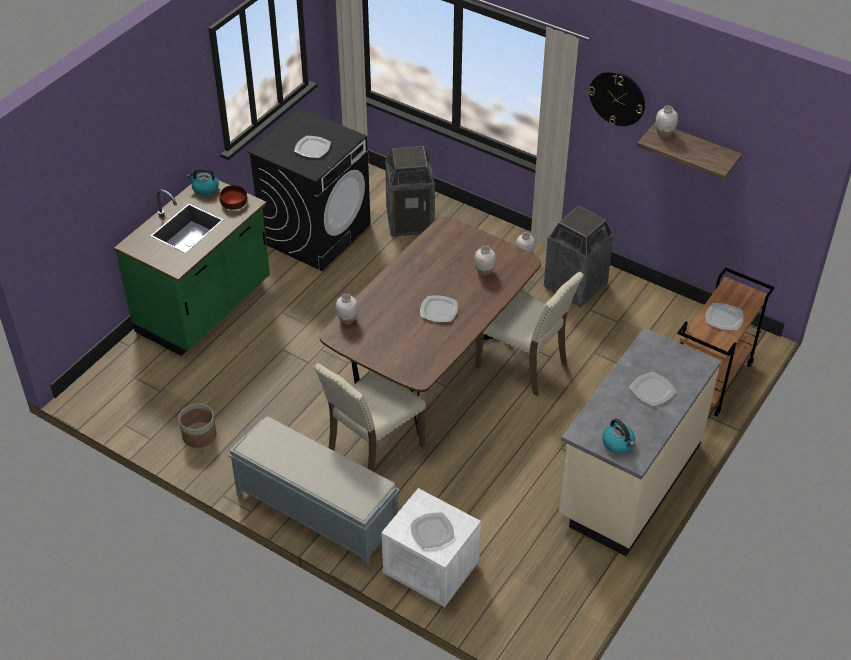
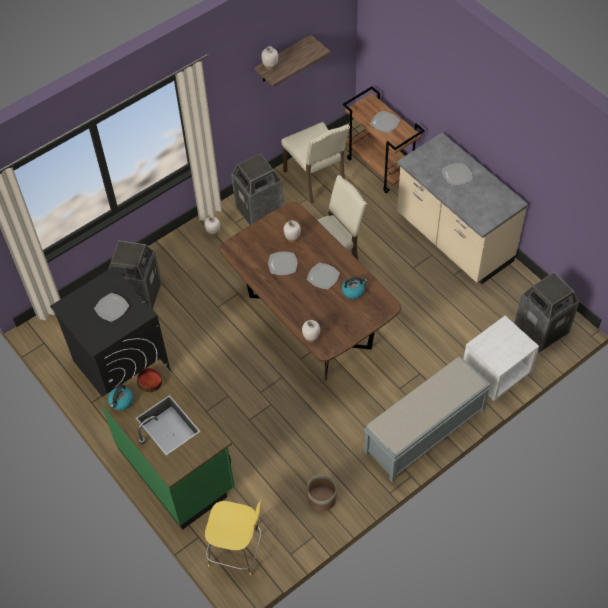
camera: 70 degrees left, 10 degrees up
(119, 380) = (237, 550): none -> yellow stool
(372, 450) = (376, 381): beige chair -> beige chair (316, 180)
(432, 531) = (507, 345): plate -> plate (283, 264)
(522, 609) = (541, 329): none -> trash can
(617, 98) = (225, 76): wall clock -> none
(618, 443) = (498, 207): kettle -> kettle (353, 291)

